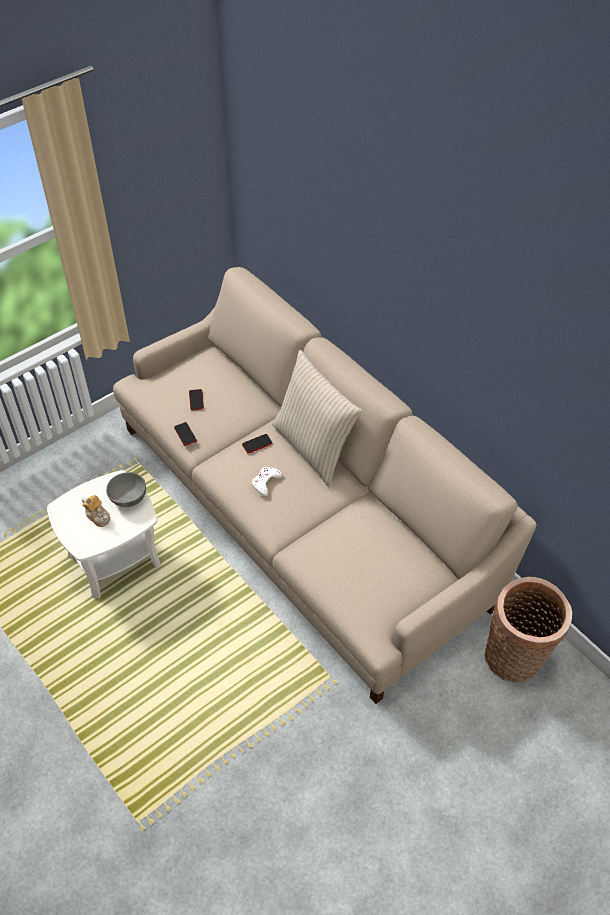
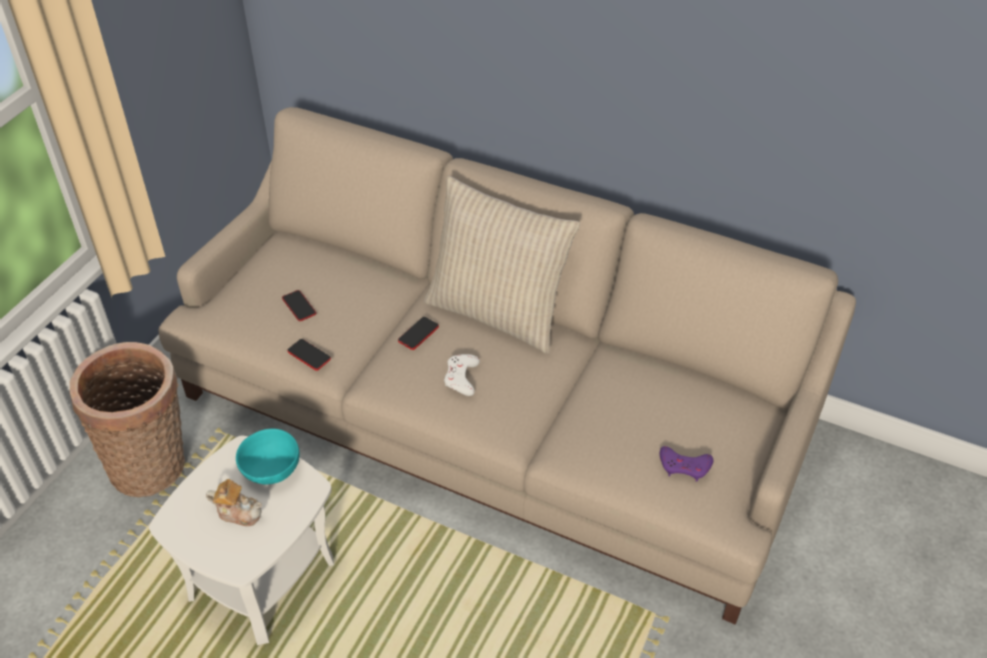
camera: 25 degrees left, 5 degrees down
(127, 499) = (270, 472): grey bowl -> turquoise bowl
(367, 591) = (684, 466): none -> purple game controller
(516, 658) = (863, 493): basket -> basket (153, 465)

